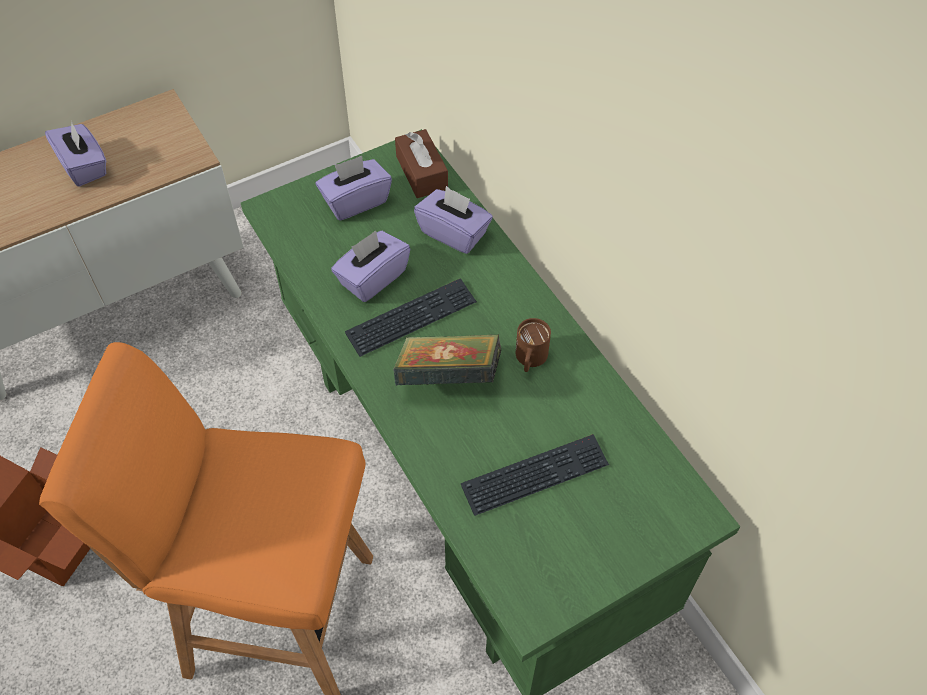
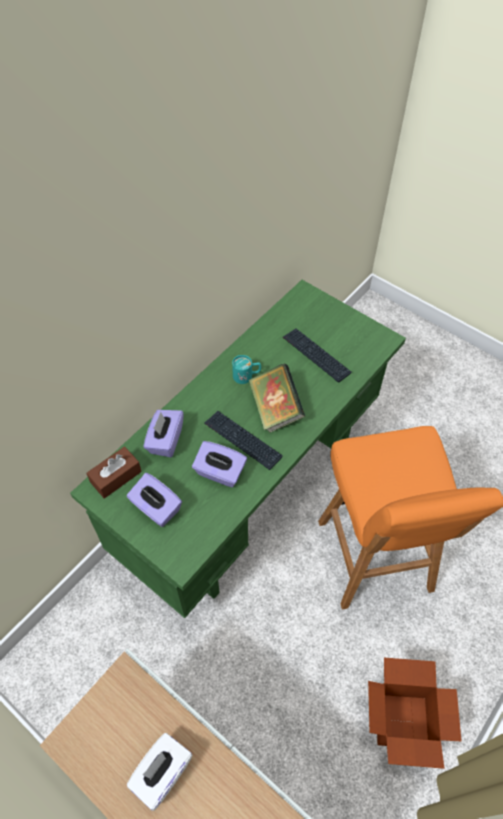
camera: 110 degrees left, 0 degrees up
(84, 166) = (162, 772): purple tissue box -> white tissue box
(530, 360) = (246, 376): brown mug -> turquoise mug

